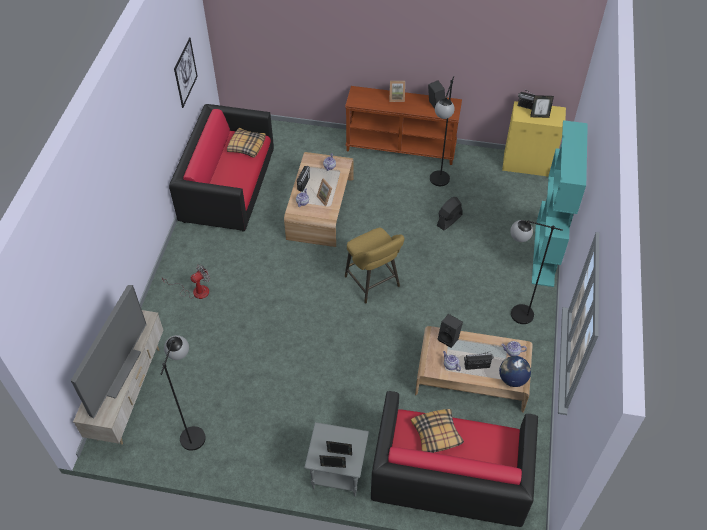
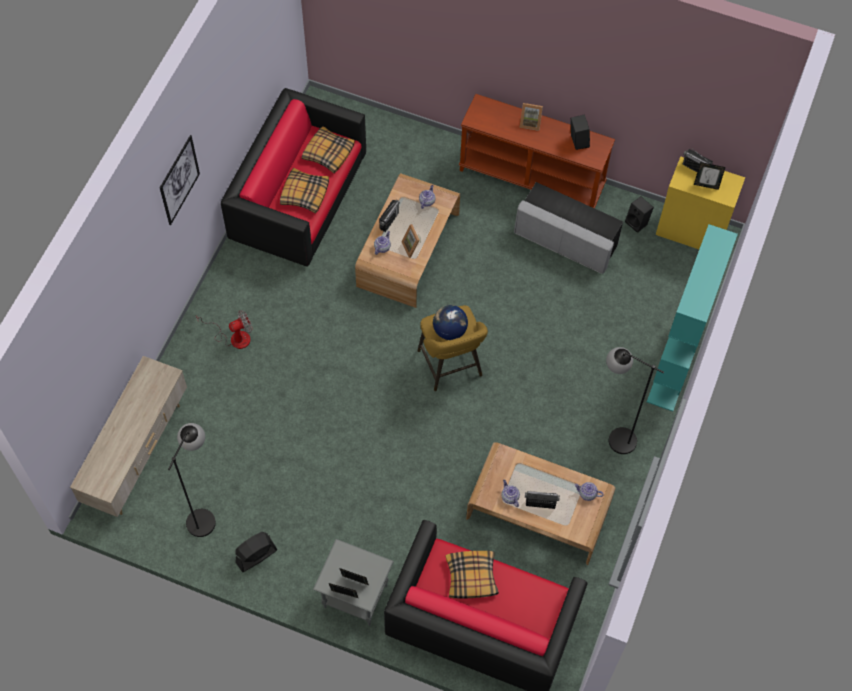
camera: 10 degrees right, 10 degrees up
(116, 370) = (125, 434): television -> none
(185, 72) = (261, 61): picture -> picture (179, 180)
(233, 175) = (304, 194): none -> pillow
(438, 184) = (566, 240): black floor lamp -> grey ottoman
(449, 220) = (567, 295): black fan -> black fan (256, 556)
(449, 338) = (517, 463): black speaker -> black speaker (637, 222)
(512, 379) = (577, 527): globe -> globe (449, 330)

